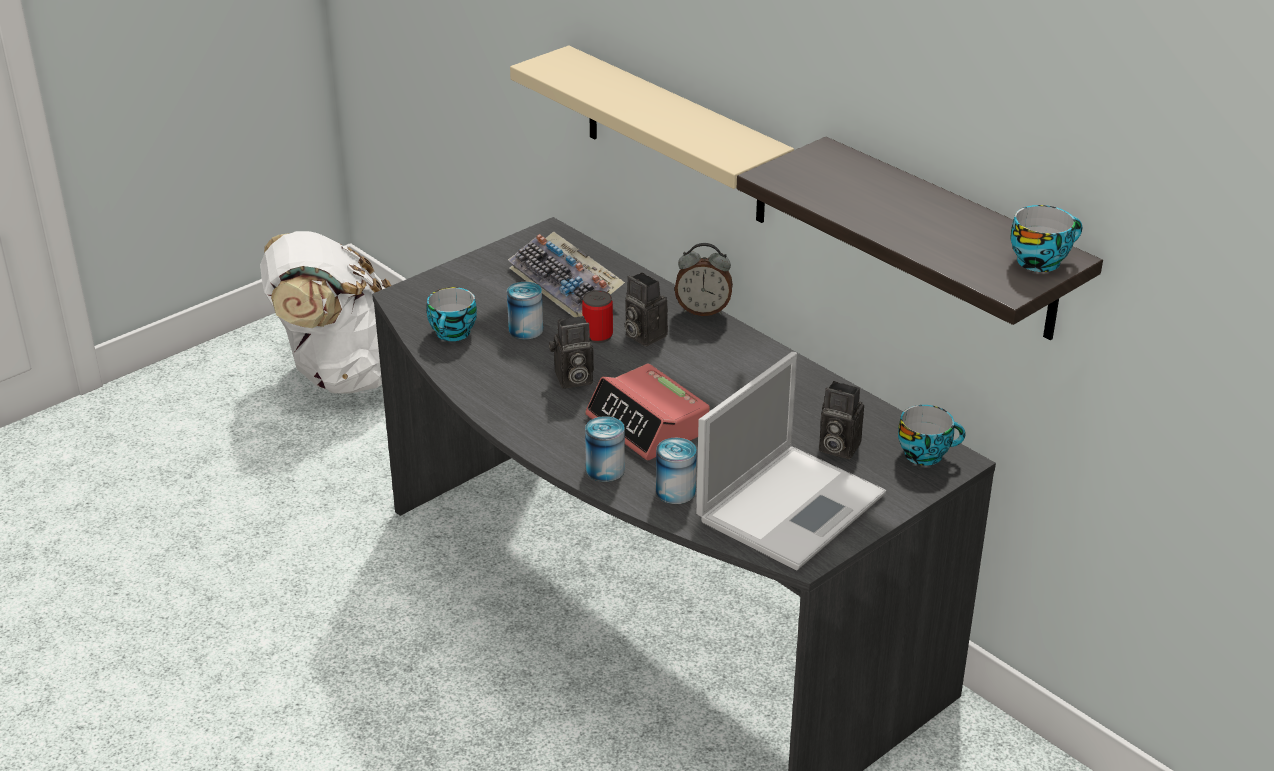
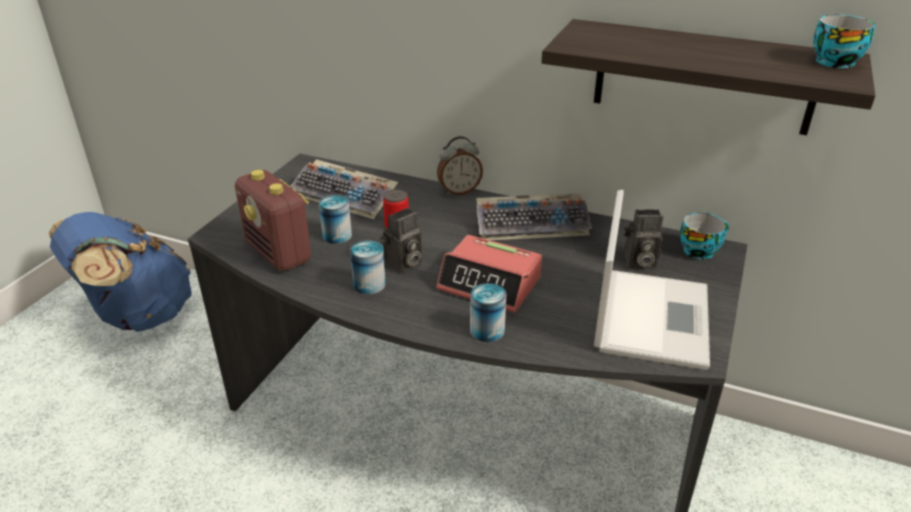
camera: 25 degrees left, 0 degrees up
(344, 375) = (138, 315): white backpack -> blue backpack
(453, 334) = (279, 253): cup -> radio
(642, 335) = (430, 218): camera -> none
(674, 136) = (413, 58): beige shelf -> none
(675, 491) = (557, 332): can -> can (369, 284)
(754, 373) = (533, 225): none -> keyboard

